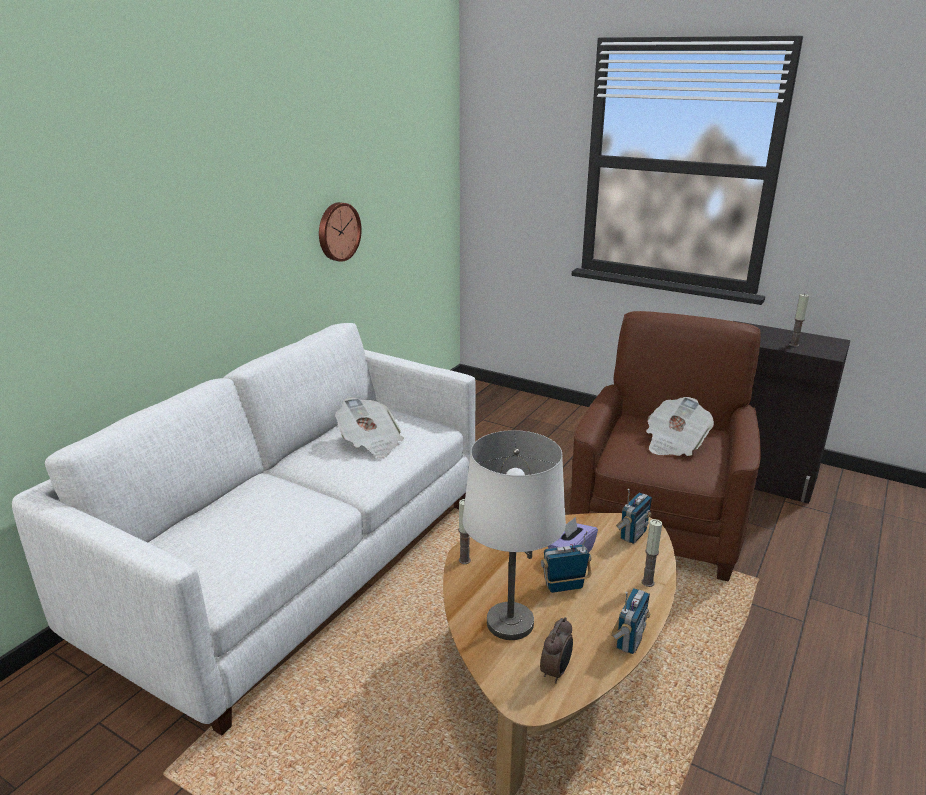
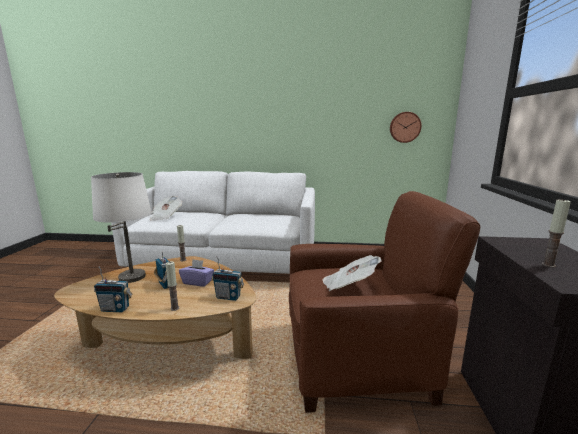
camera: 65 degrees right, 10 degrees down
(337, 231) = (328, 133): wall clock -> wall clock (404, 127)
(370, 443) = (256, 220): newspaper -> newspaper (166, 217)
(556, 671) = (92, 293): alarm clock -> none

